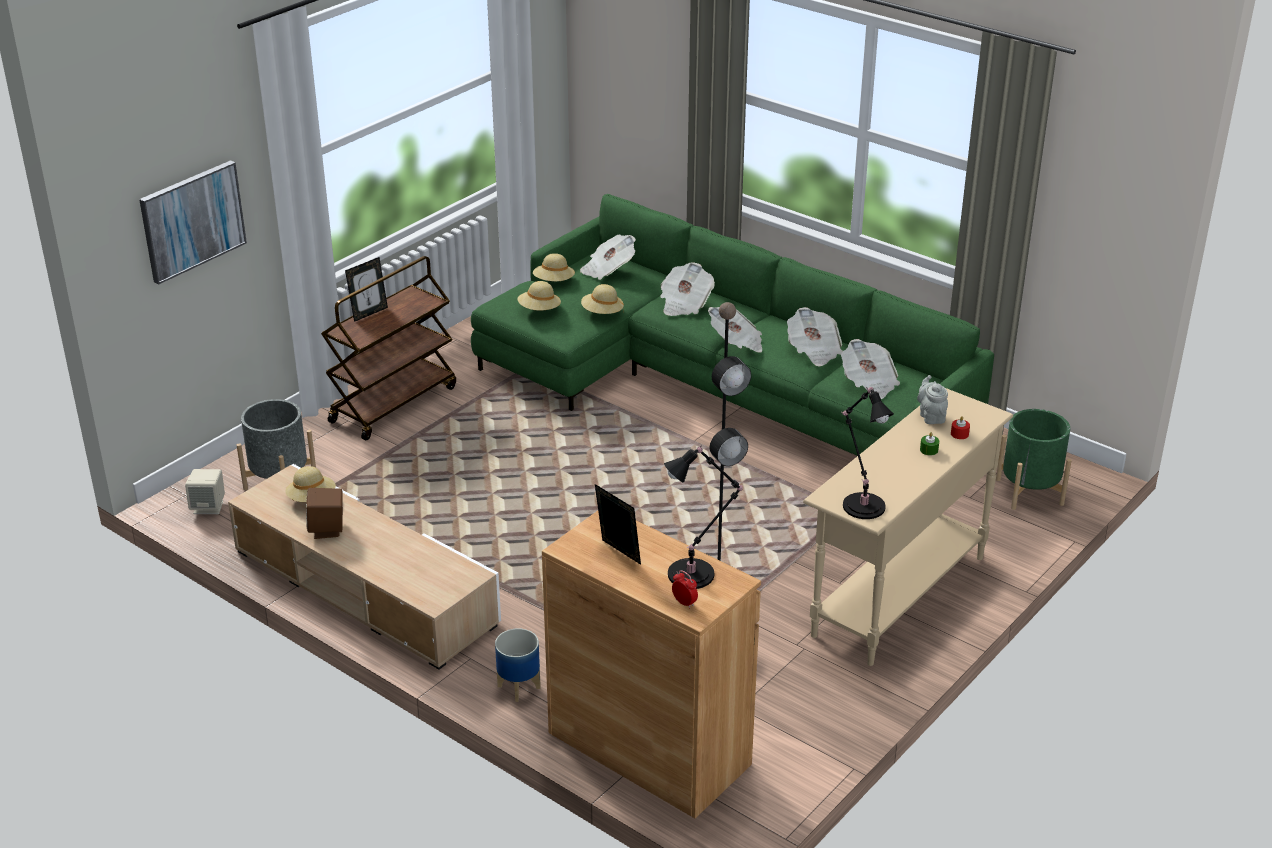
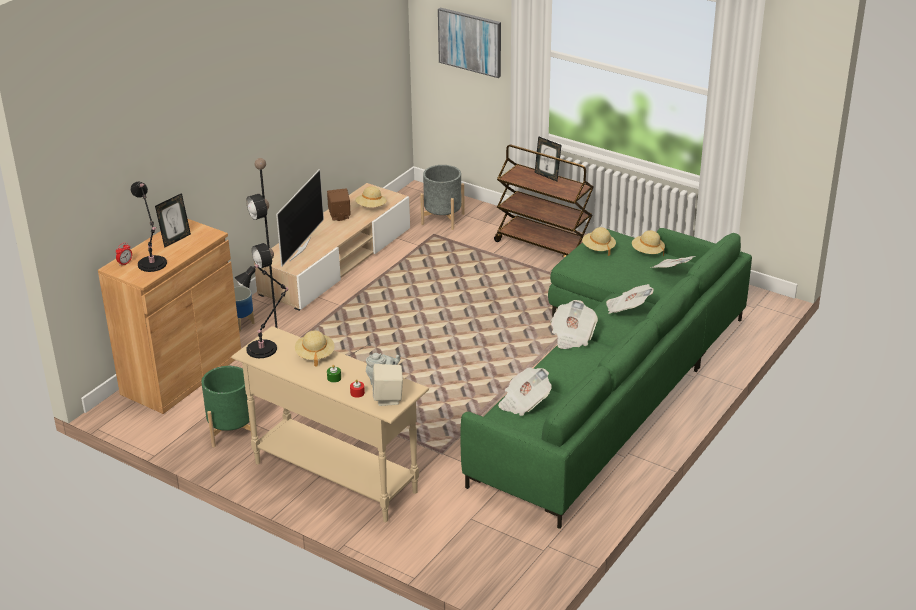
camera: 85 degrees right, 0 degrees up
(209, 507) = (412, 200): beige speaker -> beige speaker (388, 398)
(416, 570) = (299, 249): none -> television
(602, 313) = (607, 277): beige hat -> beige hat (315, 355)
(814, 351) = (571, 375): newspaper -> none
(1029, 492) = (484, 554): green planter -> green planter (231, 431)

